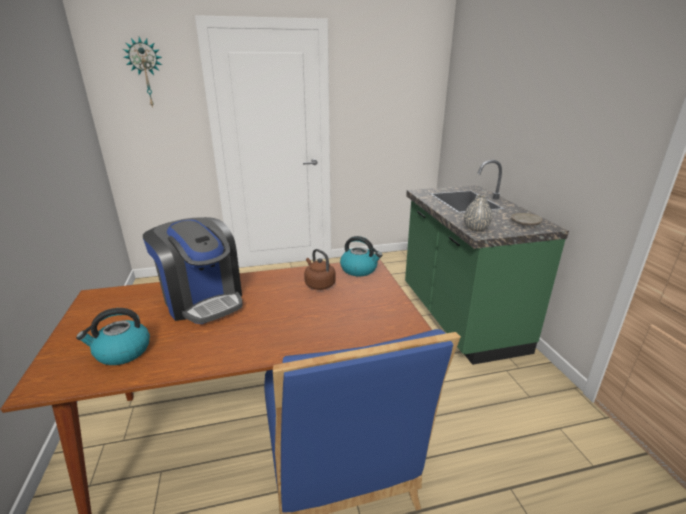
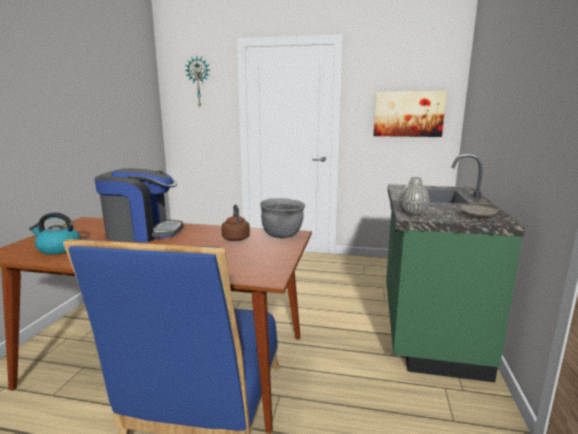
camera: 25 degrees right, 10 degrees down
(203, 300) = (142, 233): coffee machine -> coffee machine turned 75 degrees counterclockwise
(359, 269) = (282, 235): kettle -> grey cooking pot
(396, 109) = (408, 114): none -> picture

